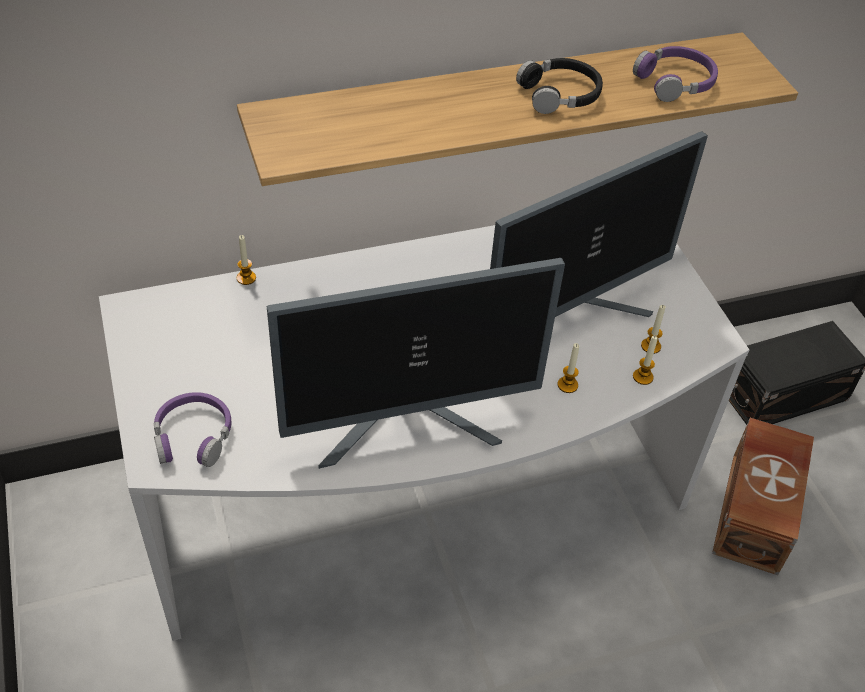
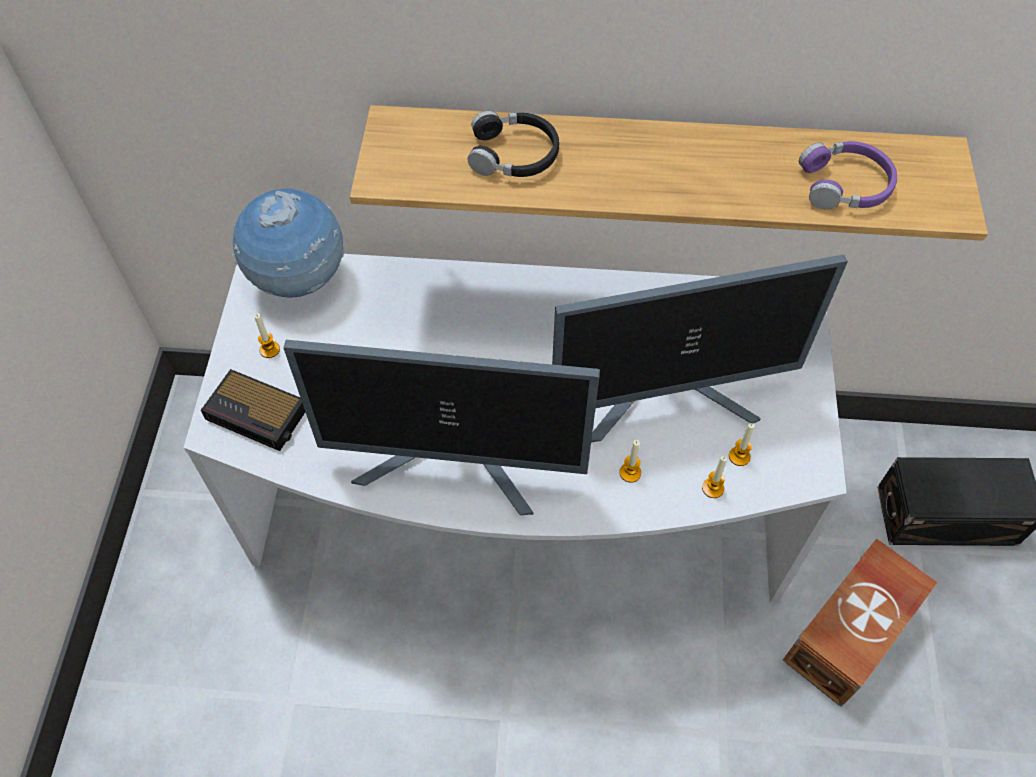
camera: 25 degrees right, 10 degrees up
(175, 310) = (299, 281): none -> globe
(193, 436) = (258, 415): purple headphones -> alarm clock
(246, 278) = (377, 265): candle -> candle (269, 349)
(560, 94) = (704, 171): black headphones -> black headphones (514, 155)

